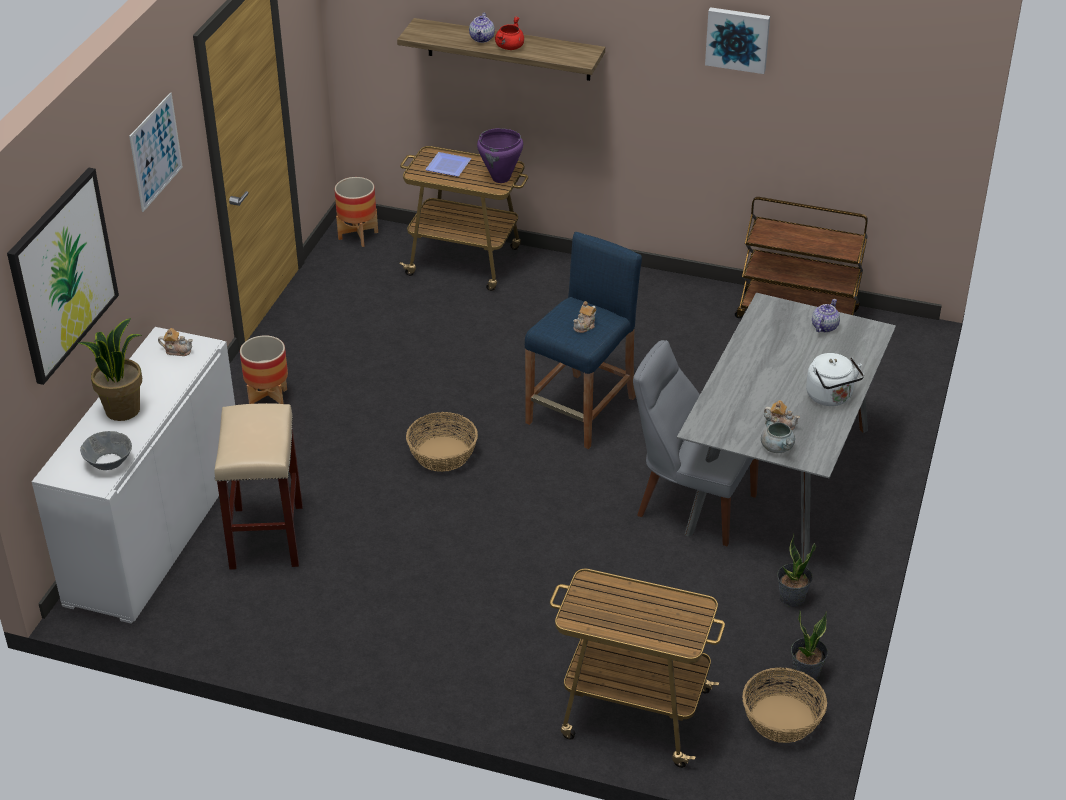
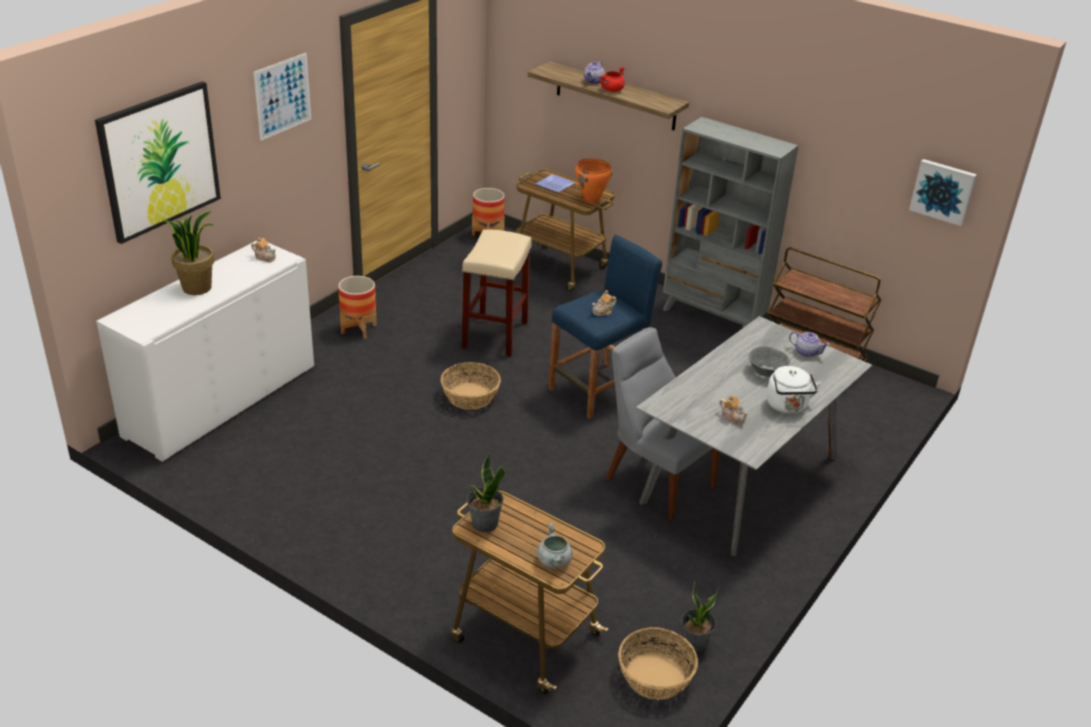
camera: 15 degrees right, 5 degrees down
(109, 462) = (161, 320): grey bowl -> grey bowl (766, 371)
(266, 535) = (301, 423): beige stool -> beige stool (495, 334)
(501, 178) = (591, 200): purple cooking pot -> orange cooking pot
(669, 288) = (713, 318): none -> grey bookcase
(738, 39) = (794, 107): picture -> picture (943, 191)
(777, 447) = (720, 435): grey cooking pot -> grey cooking pot (554, 562)
(792, 598) = (710, 576): potted plant -> potted plant (484, 523)
(824, 326) = (807, 352): teapot -> teapot turned 75 degrees clockwise

